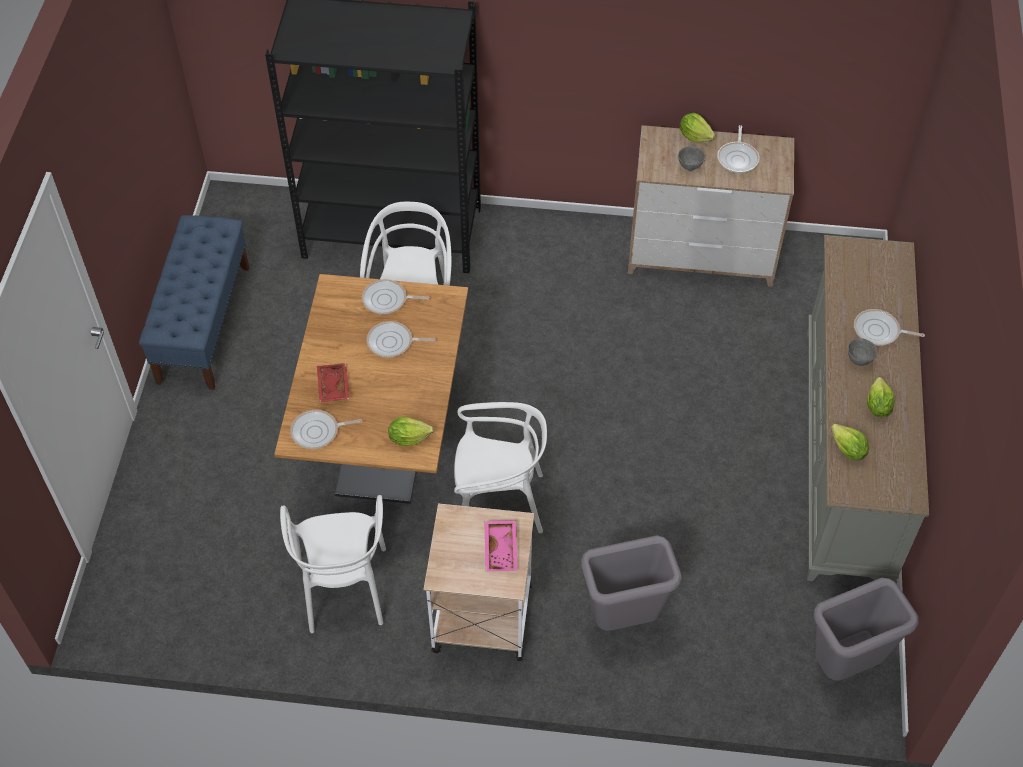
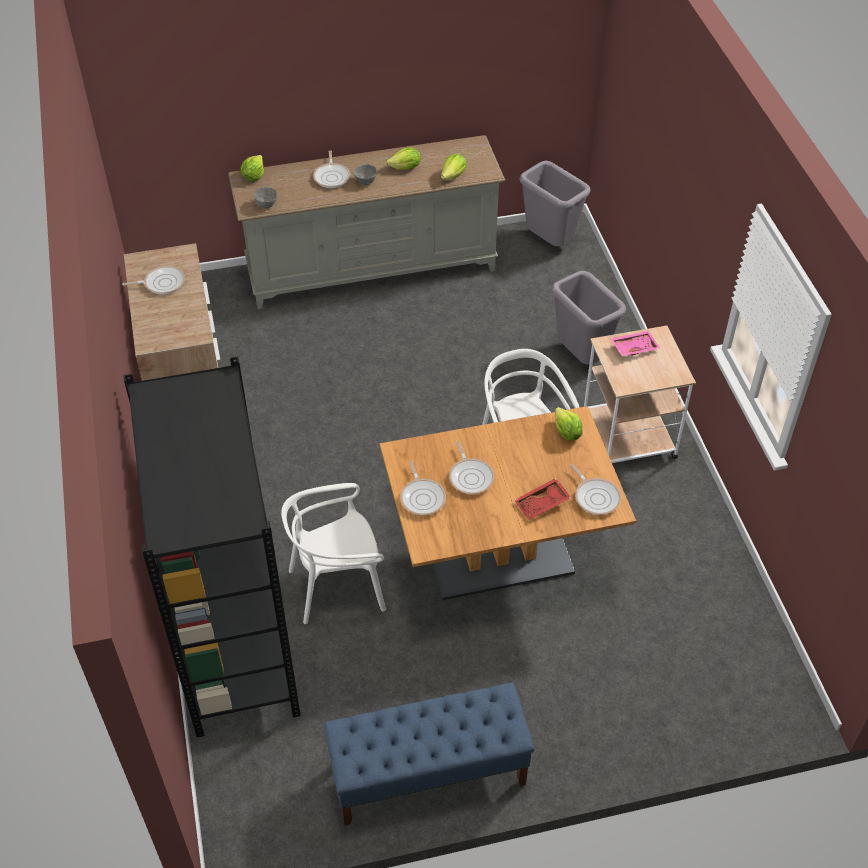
camera: 110 degrees left, 5 degrees down
(343, 588) = (657, 535): white chair -> none
(689, 166) = (182, 311): grey bowl -> grey bowl (266, 205)
(695, 136) = (140, 316): lettuce -> lettuce (253, 176)

